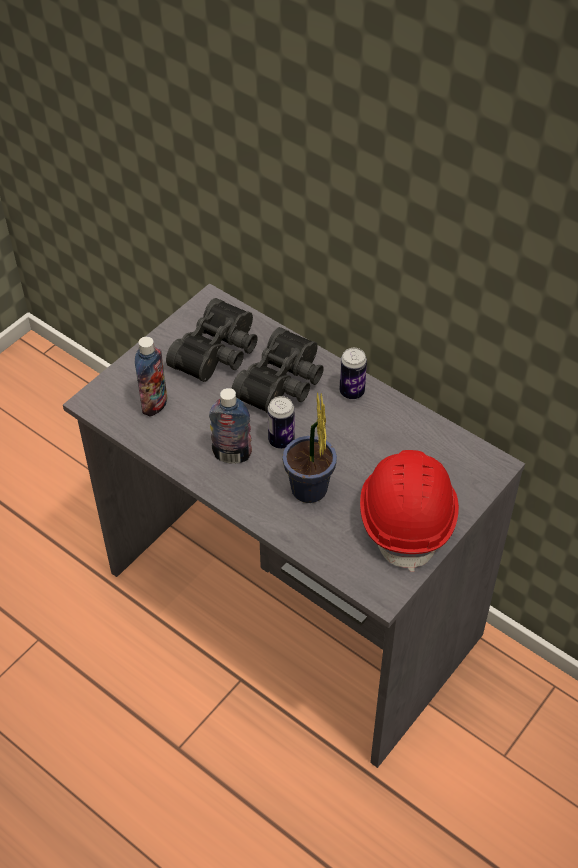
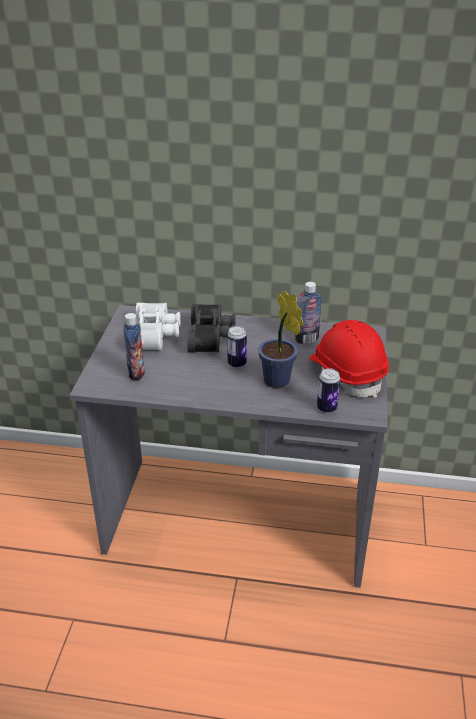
camera: 30 degrees left, 15 degrees down
(219, 353) = (157, 335): black binoculars -> white binoculars
(232, 455) = (212, 381): bottle -> bottle (306, 339)
(352, 392) = (258, 327): can -> can (326, 408)

